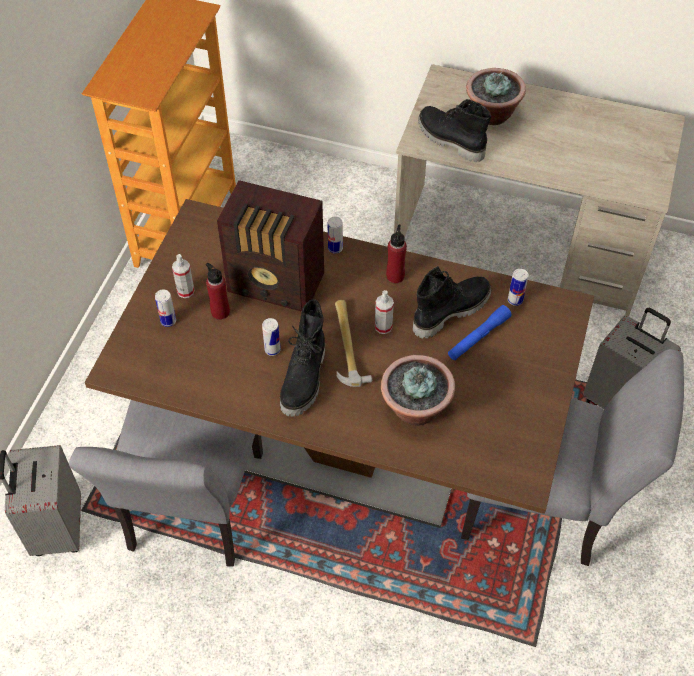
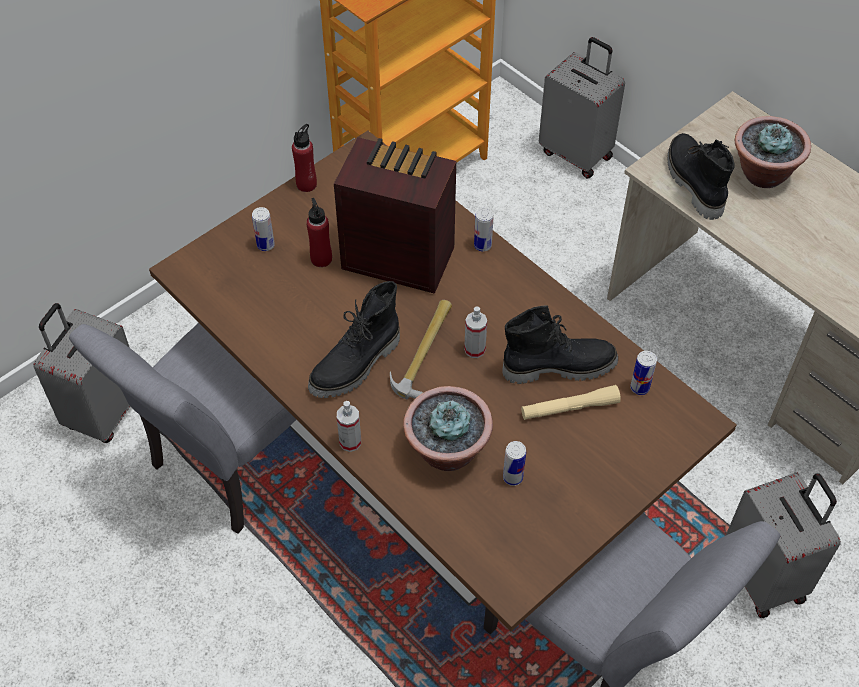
camera: 30 degrees right, 0 degrees up
(185, 291) = (302, 223): spray bottle -> spray bottle (350, 442)
(272, 350) = (345, 320): can -> can (512, 477)
(277, 285) = (396, 257): radio -> radio turned 150 degrees clockwise
(301, 162) = (577, 153): none -> grey suitcase
(395, 276) = (525, 302): red bottle -> red bottle (306, 184)
(478, 337) = (569, 408): blue flashlight -> beige flashlight

